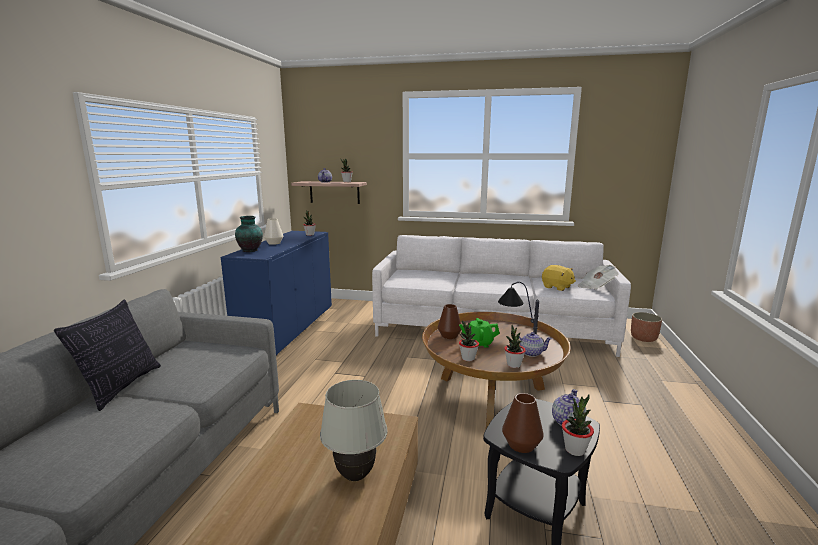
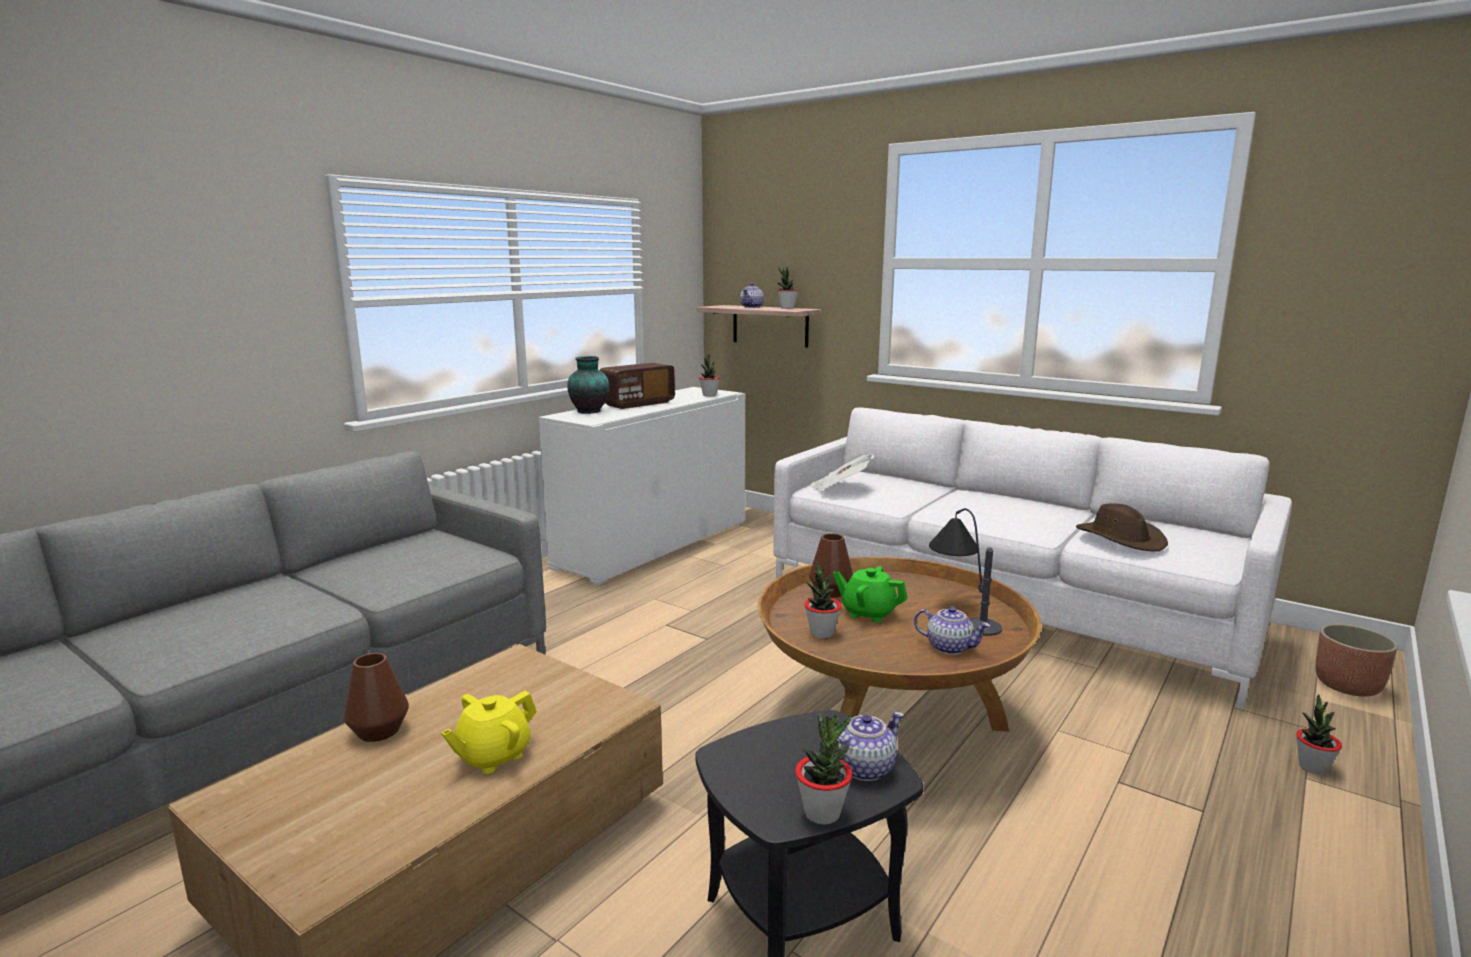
camera: 25 degrees right, 0 degrees up
(121, 386) = (310, 572): pillow -> none
(274, 243) = (638, 403): white vase -> radio
(288, 327) = (654, 544): blue cabinet -> white cabinet
(355, 475) = (493, 756): white table lamp -> yellow teapot
(513, 365) = (891, 660): potted plant -> potted plant (1312, 767)
(521, 444) = (741, 779): brown vase -> brown vase (379, 731)
(557, 287) = (1120, 538): yellow plush toy -> brown hat
(596, 286) = (1216, 549): newspaper -> newspaper (840, 488)

